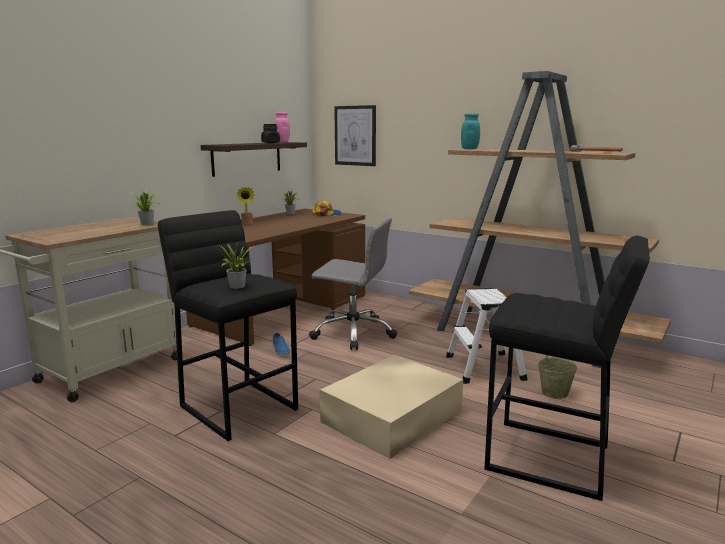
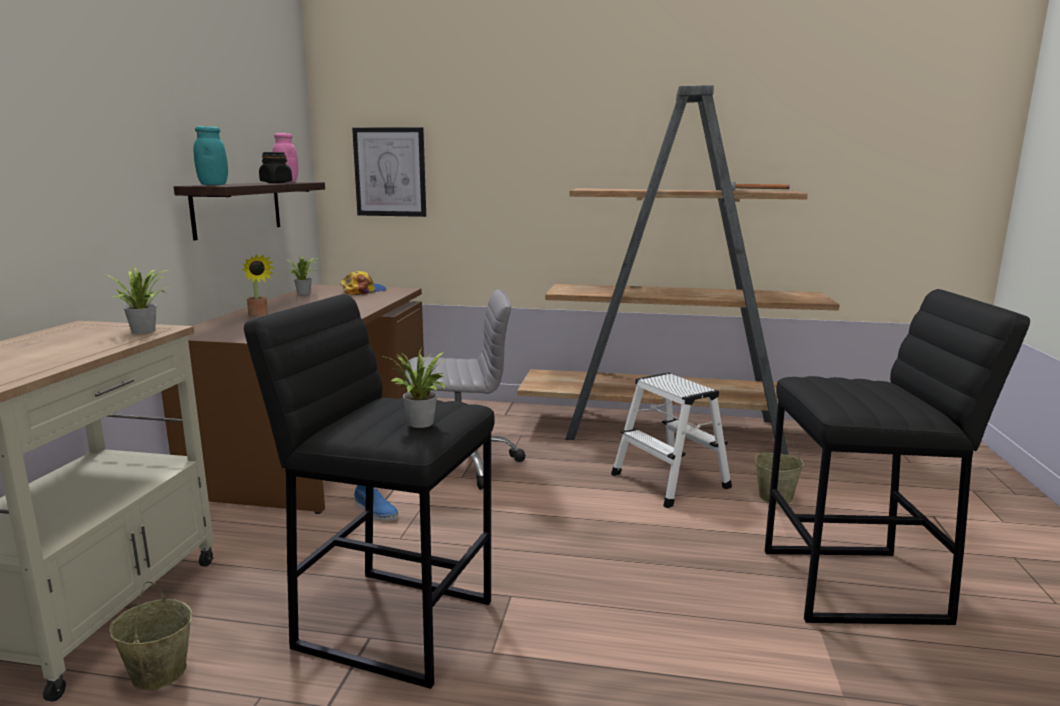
camera: 25 degrees left, 0 degrees up
(118, 401) = (158, 673): none -> beige bucket
(394, 416) = (630, 576): beige storage box -> none
(469, 149) = (589, 189): turquoise jar -> turquoise jar (213, 185)

